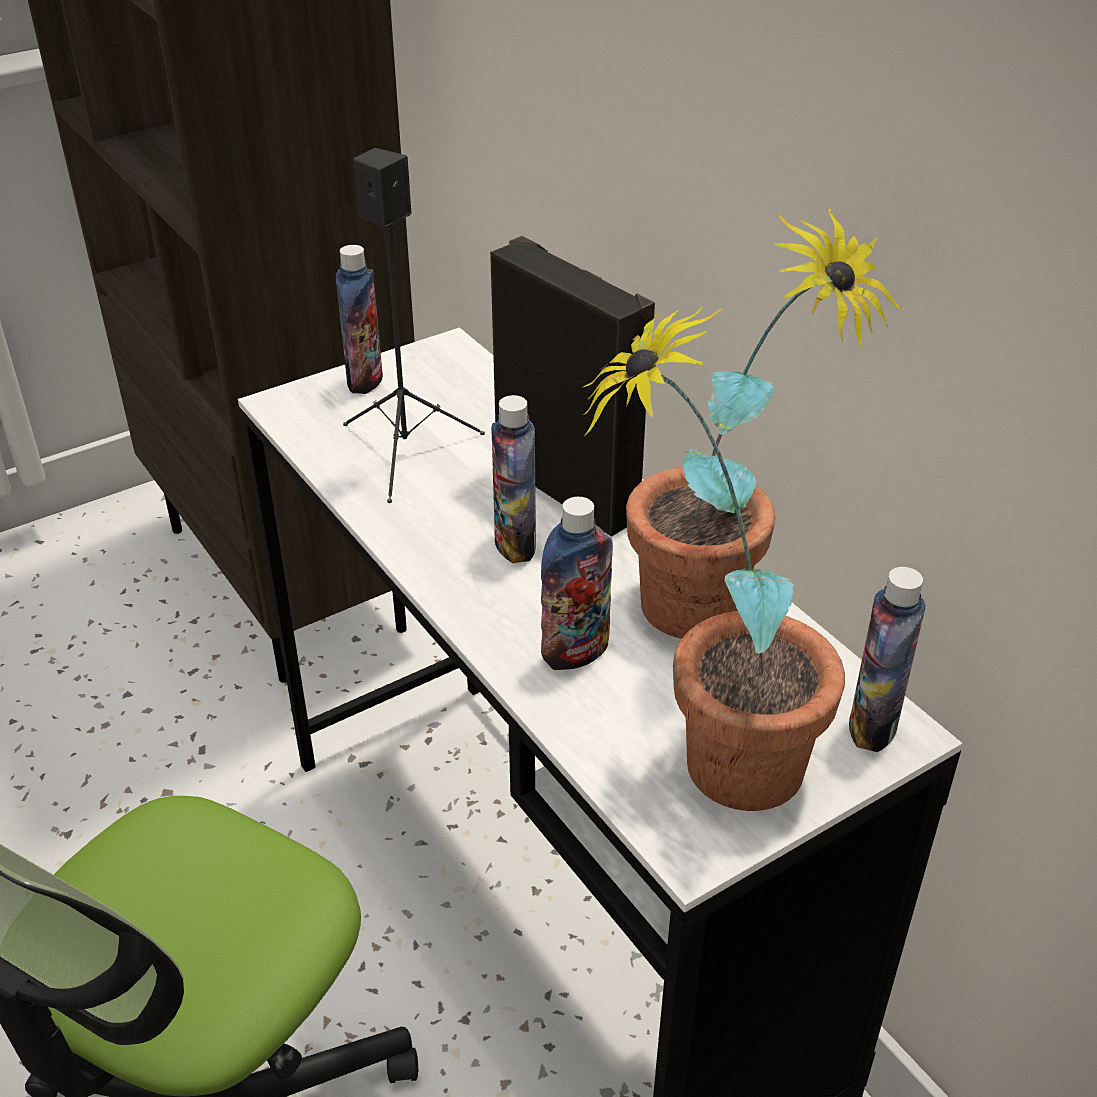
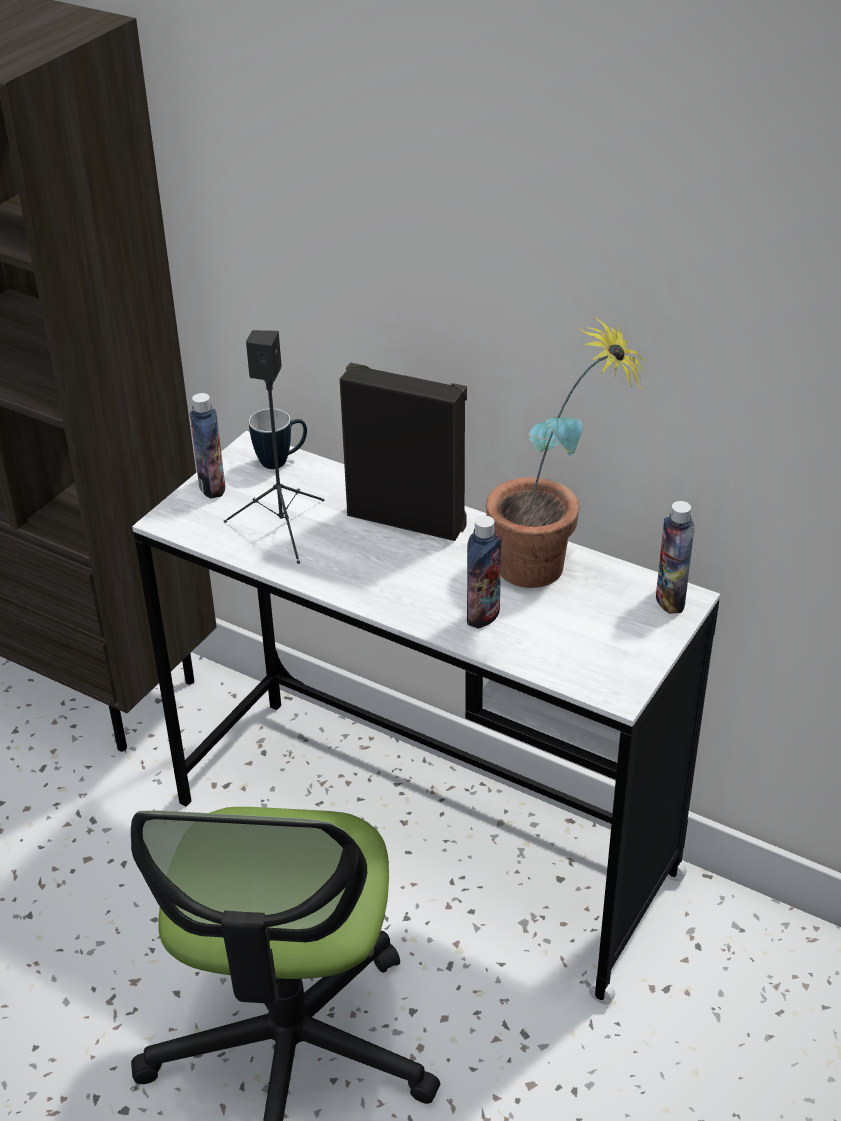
camera: 25 degrees left, 0 degrees up
(470, 373) = (281, 461): none -> mug
(515, 544) = (399, 564): bottle -> none
(706, 761) = (596, 648): potted plant -> none

